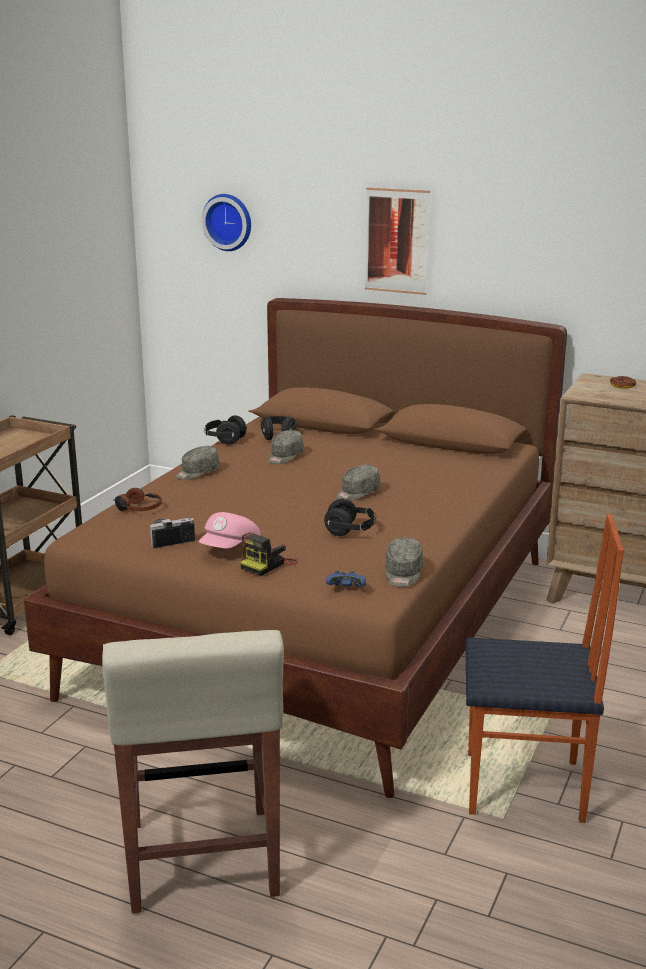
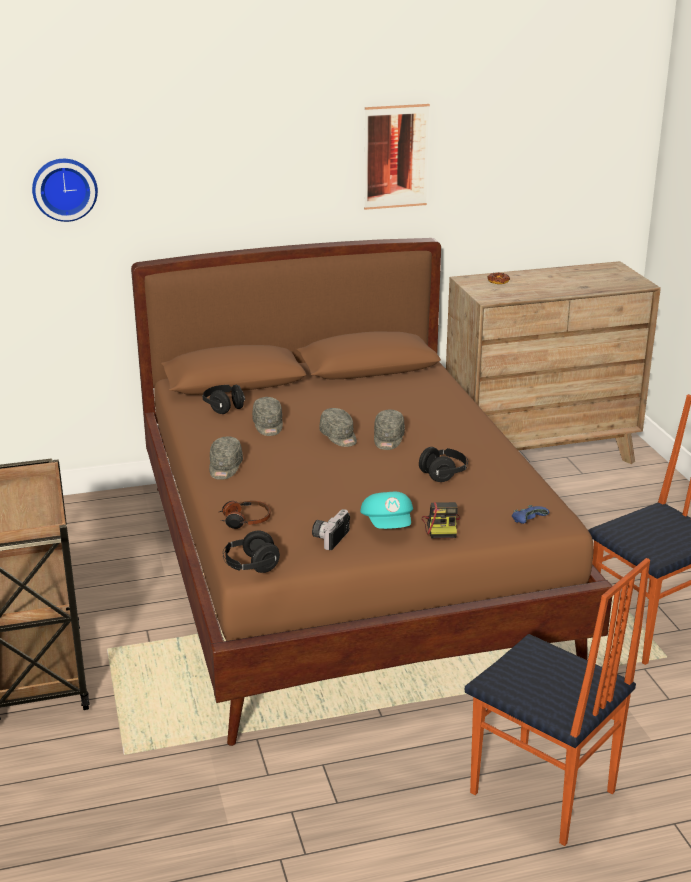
camera: 40 degrees left, 5 degrees up
(201, 861) = (542, 794): beige stool -> chair
(224, 440) = (183, 427): black headphones -> black headphones (250, 566)
(230, 548) = (388, 525): pink cap -> turquoise cap
(396, 241) = (264, 183): picture -> picture (396, 157)
(403, 574) = (540, 494): grey cap -> grey cap (339, 437)

